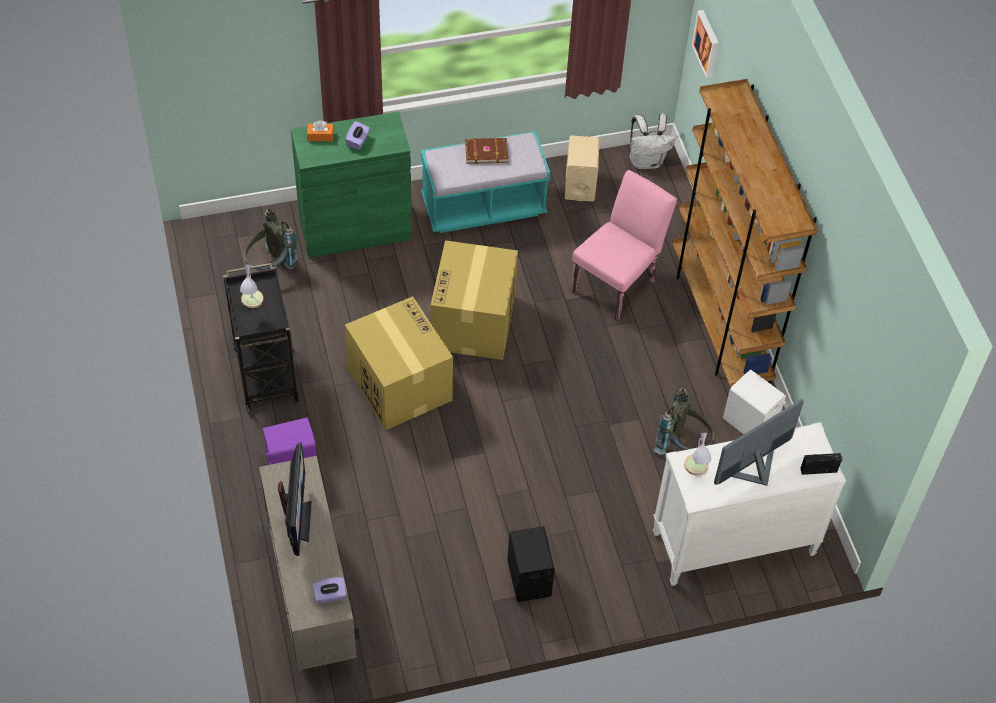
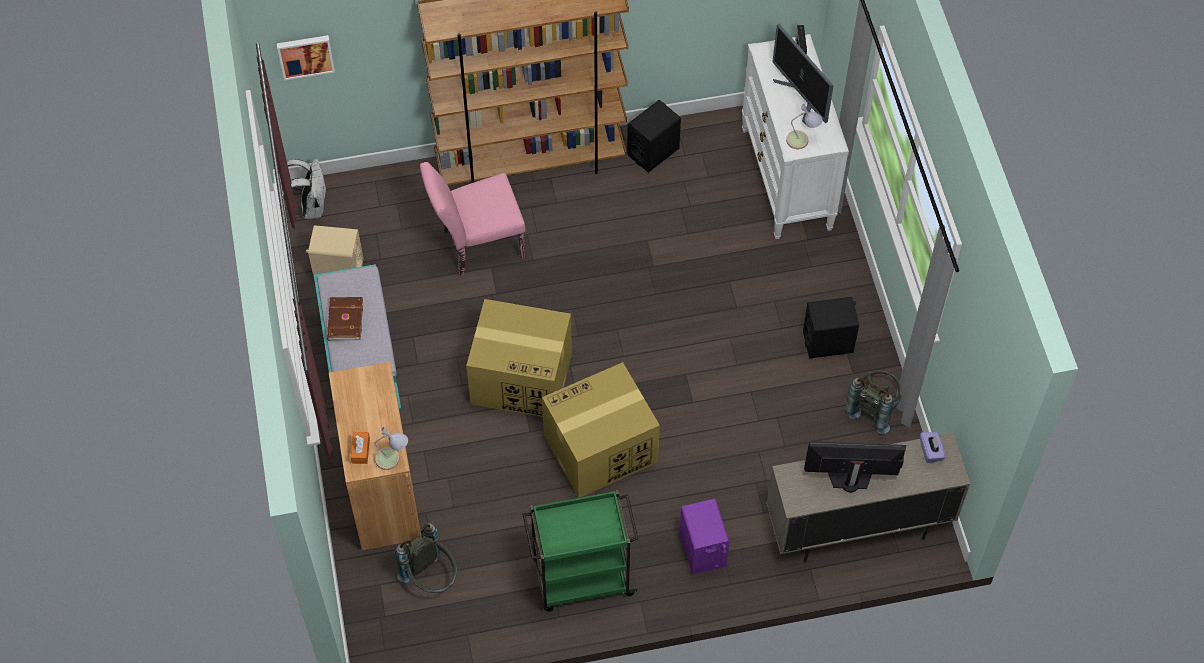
camera: 85 degrees left, 5 degrees up
(252, 303) = (576, 532): table lamp -> table lamp (393, 459)
(265, 372) = (581, 579): black cart -> green cart
(355, 229) = (383, 491): green cabinet -> brown cabinet
(358, 141) = (372, 412): purple tissue box -> none
(618, 282) = (476, 245): pink chair -> pink chair turned 60 degrees counterclockwise
(683, 445) = (678, 207): grey backpack -> grey backpack (873, 408)
(750, 422) = (653, 151): white speaker -> black speaker

